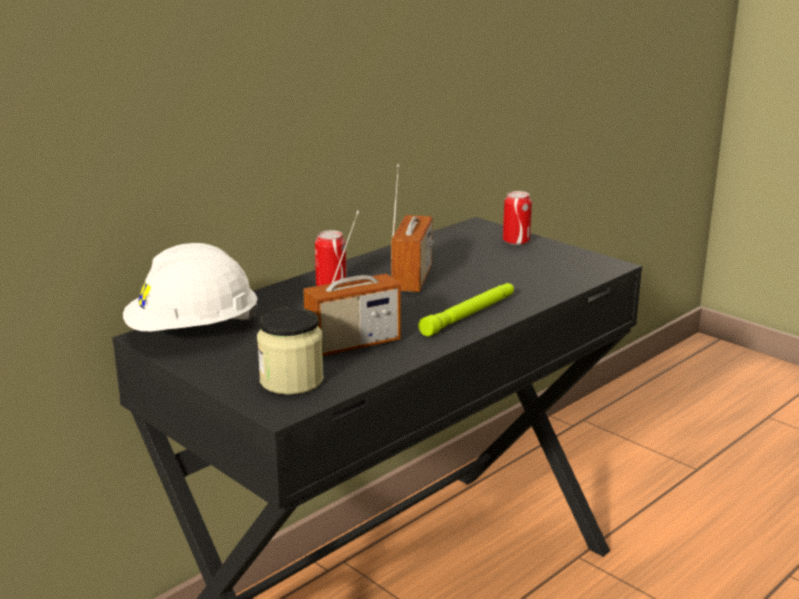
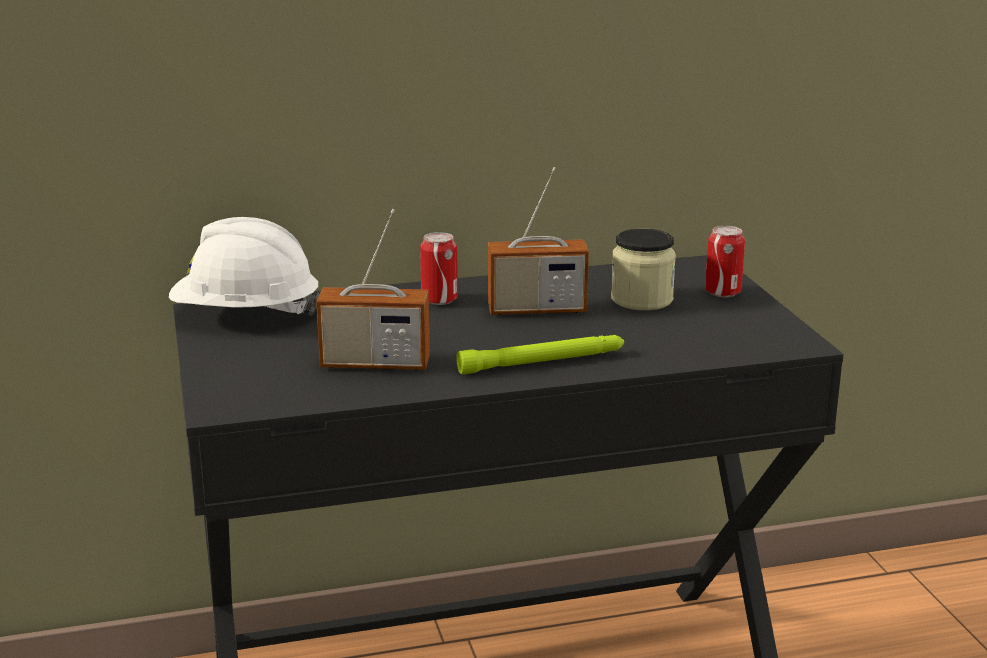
camera: 30 degrees right, 0 degrees up
(291, 380) = (267, 384): jar -> jar (642, 299)
(412, 279) = (537, 310): radio -> radio turned 45 degrees clockwise

